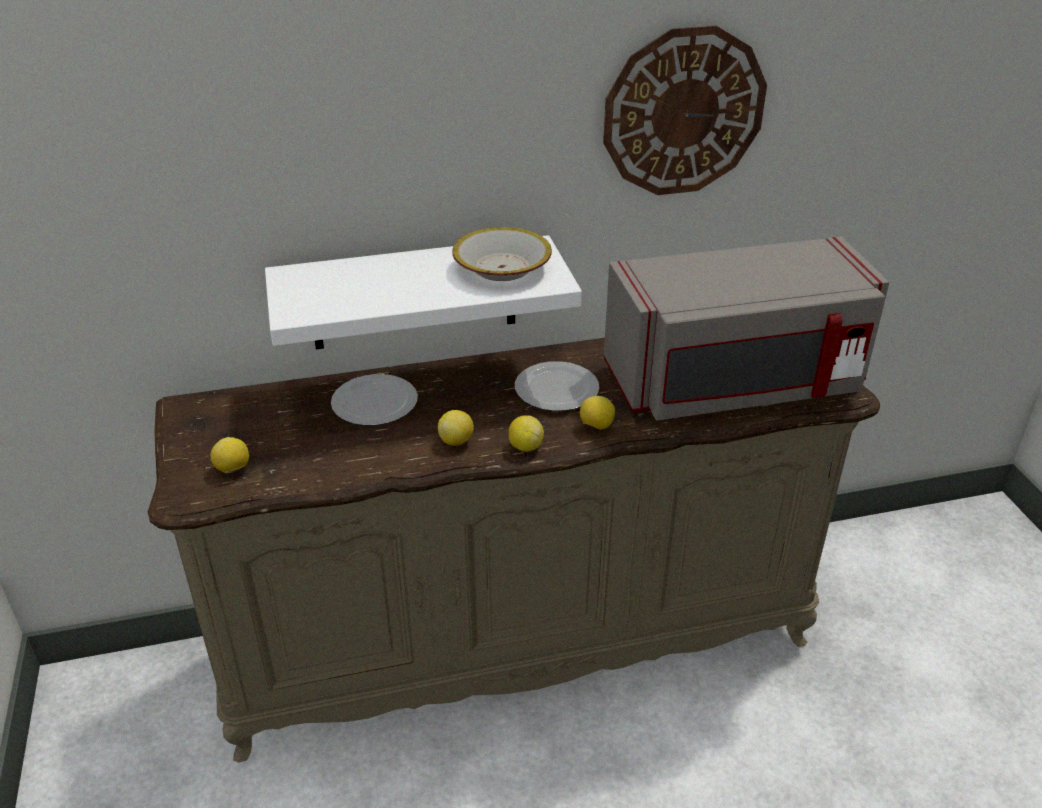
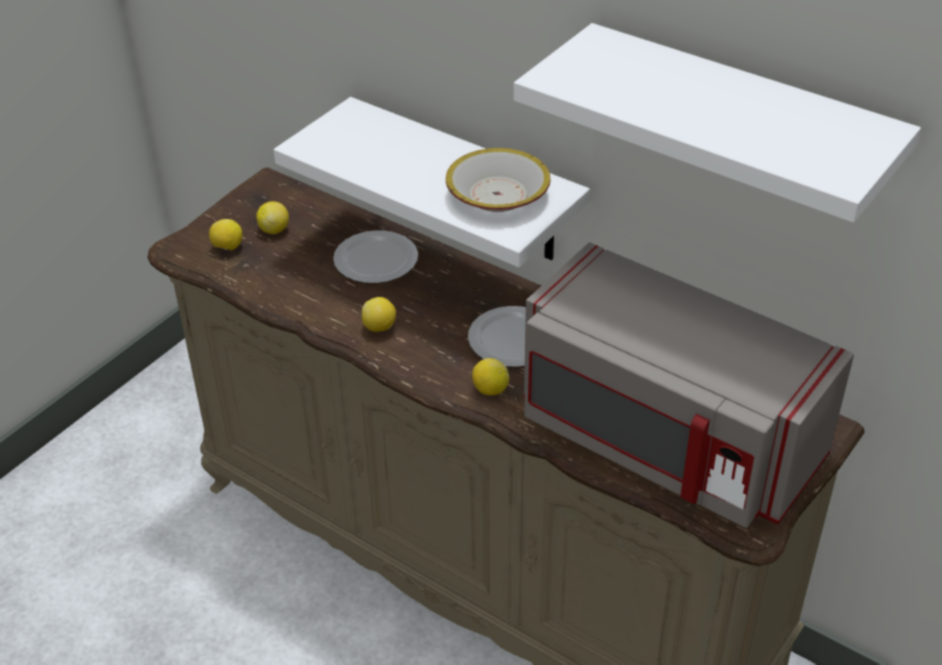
camera: 50 degrees right, 5 degrees up
(525, 446) = (416, 366): lemon -> lemon (274, 230)
(683, 112) = (738, 124): wall clock -> white shelf

